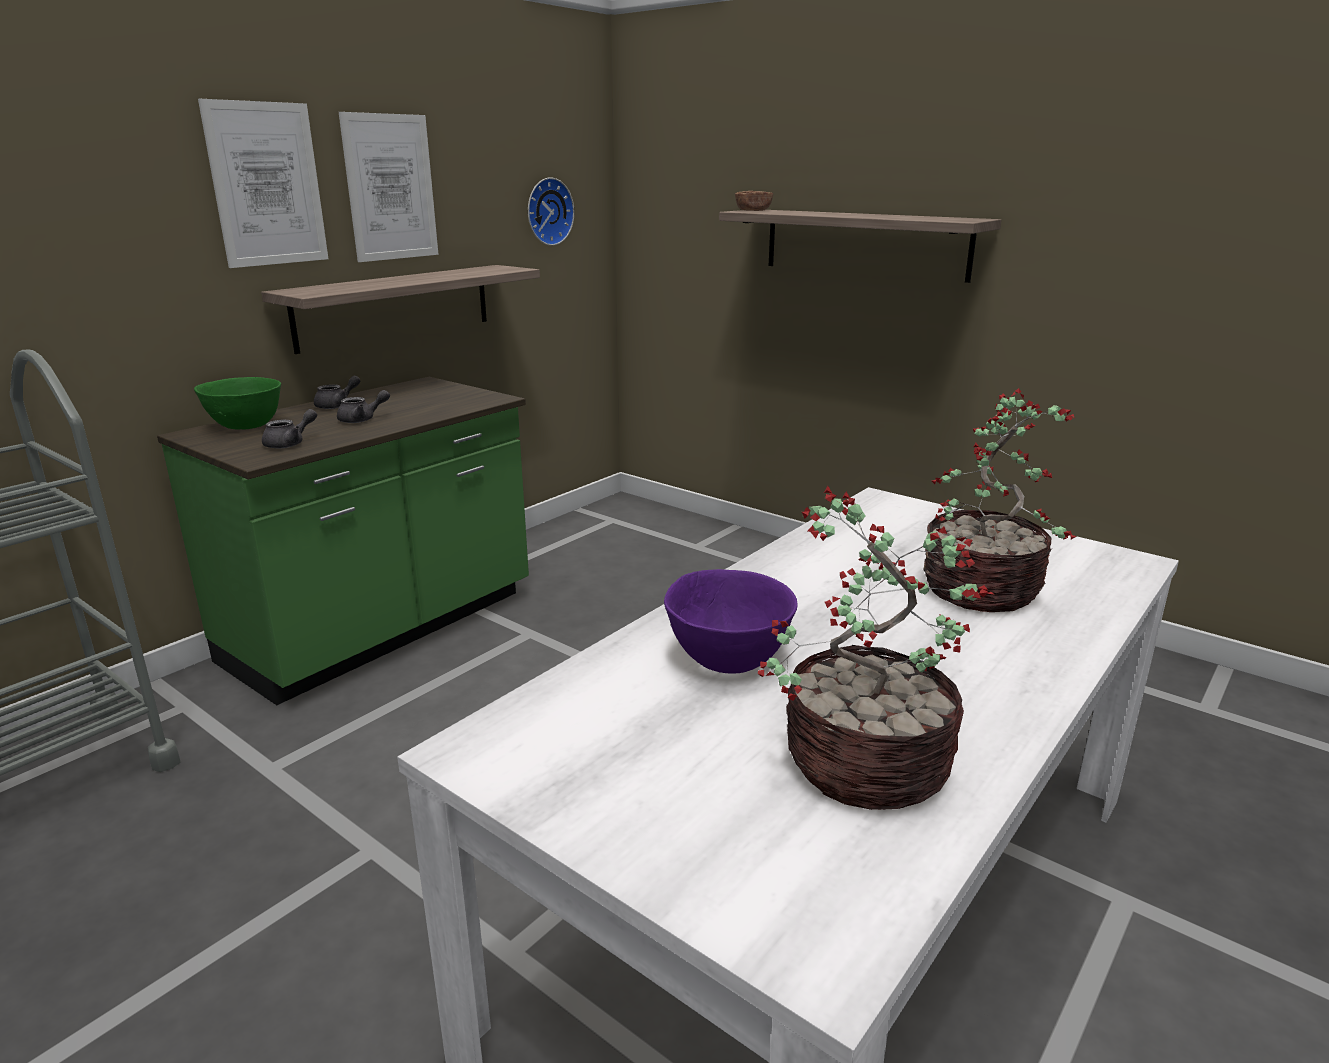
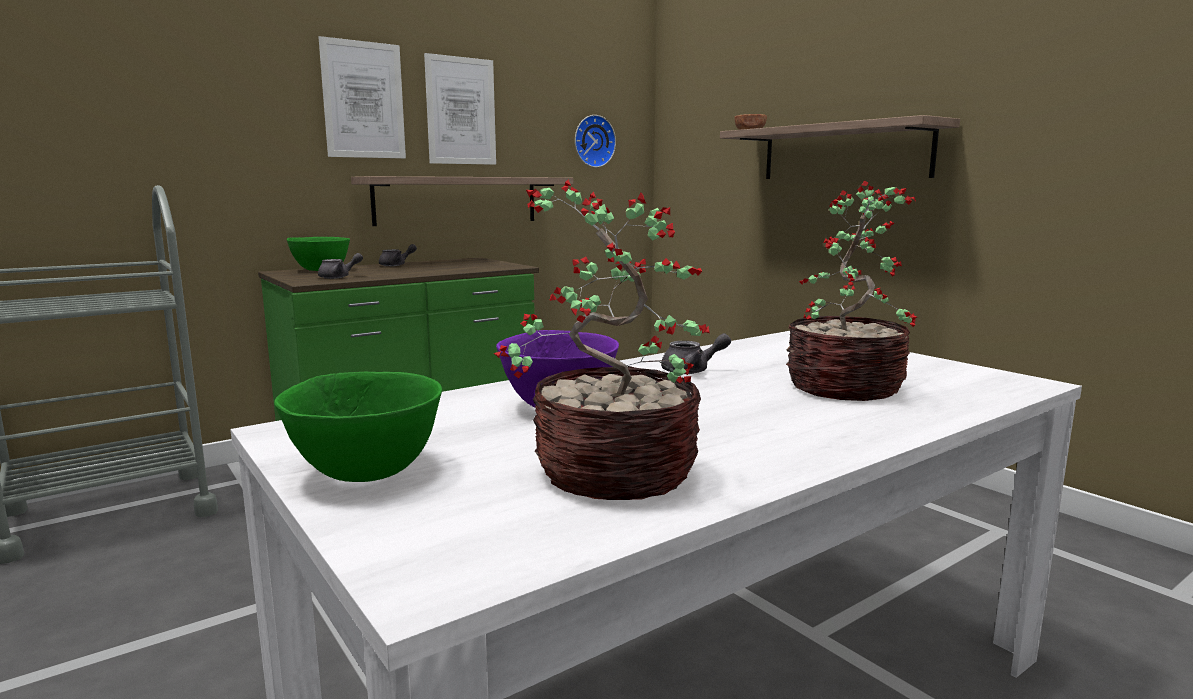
camera: 15 degrees right, 10 degrees down
(362, 419) = (404, 270): grey teapot -> grey teapot (692, 371)
(619, 804) = (366, 470): none -> green bowl

